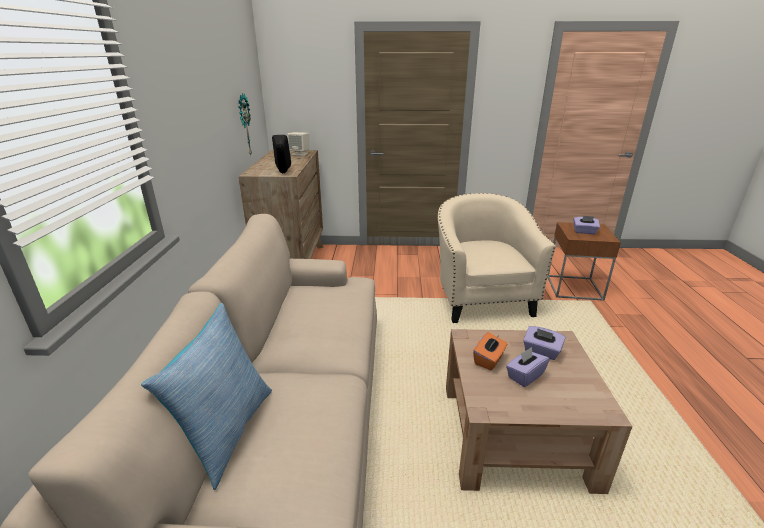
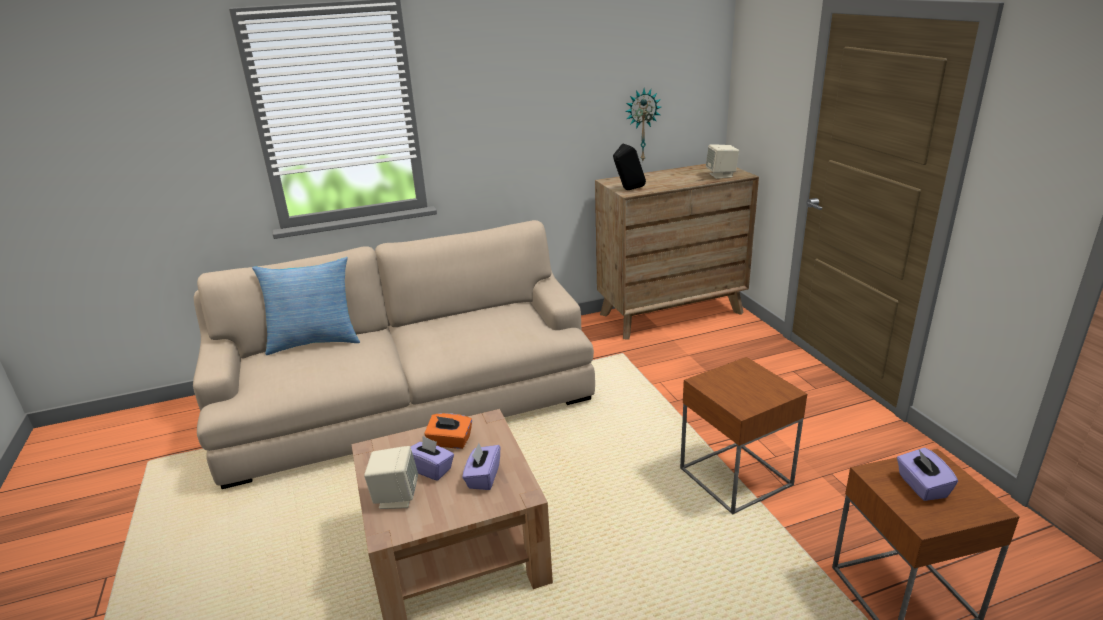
camera: 70 degrees right, 0 degrees up
(481, 299) = (735, 476): beige armchair -> brown side table
(560, 401) = (395, 497): none -> beige speaker

